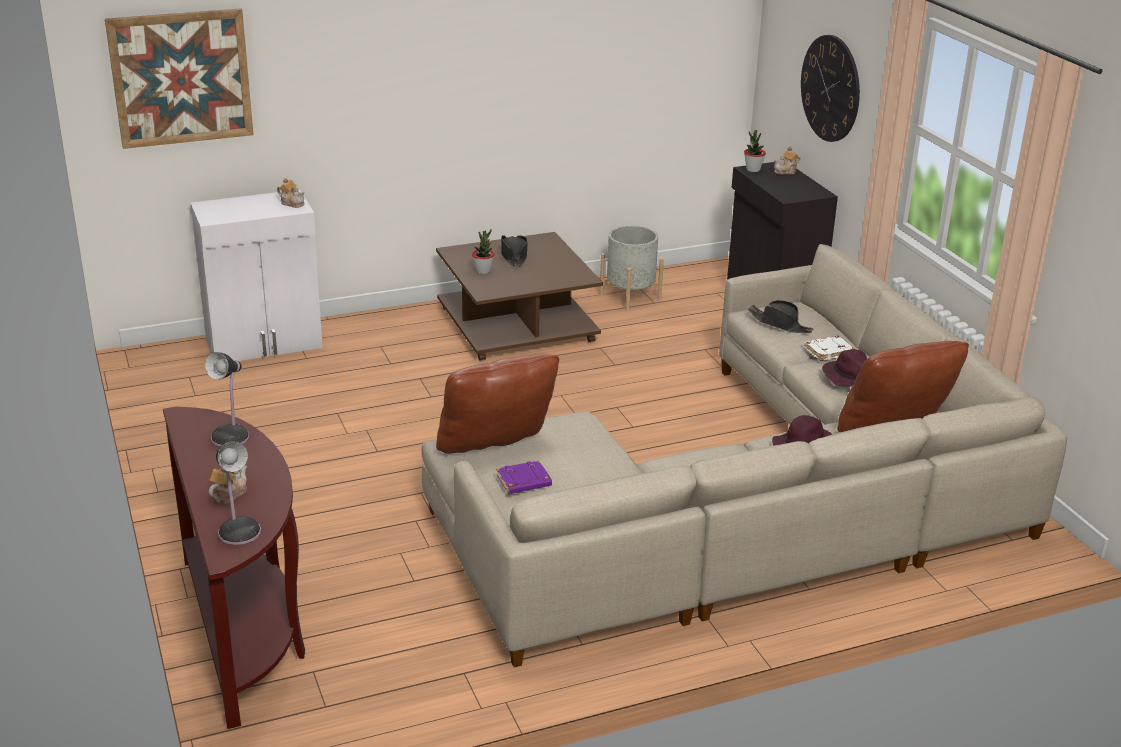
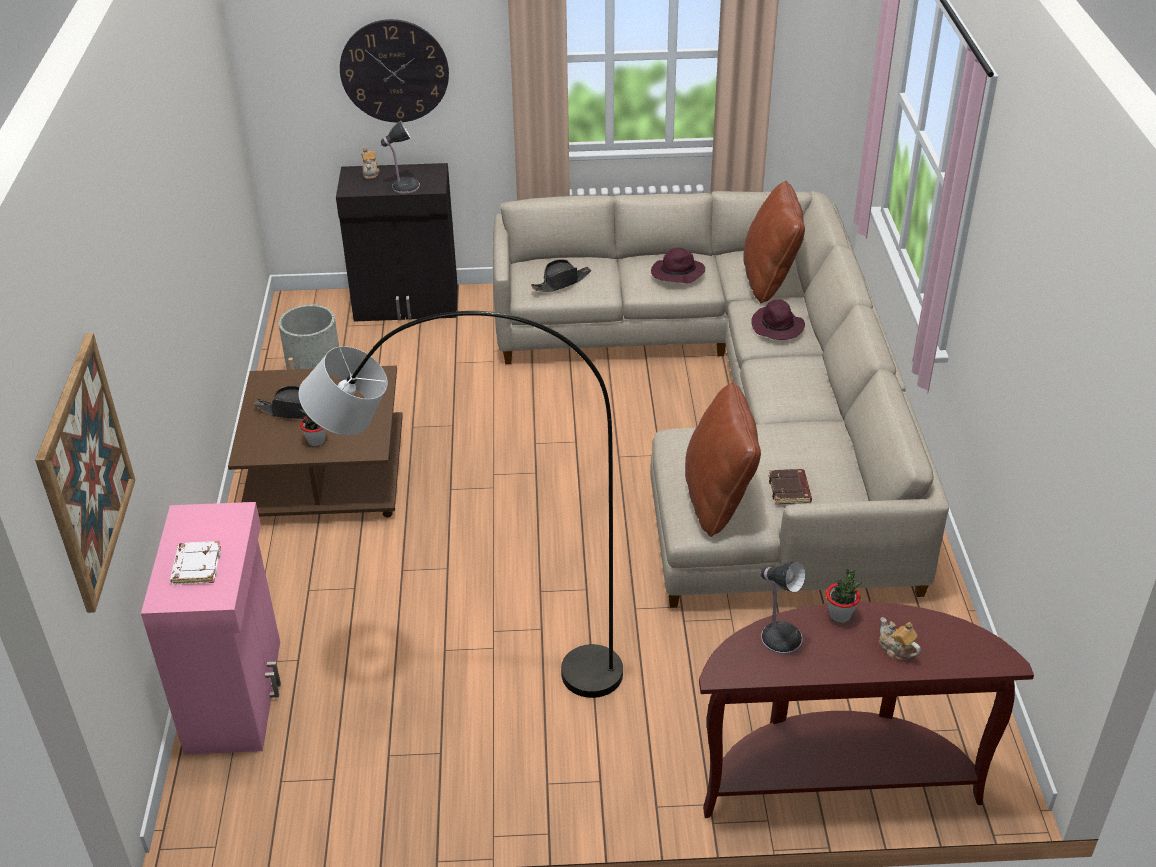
camera: 70 degrees left, 10 degrees up
(238, 530) = (962, 647): table lamp -> table lamp (403, 186)
(265, 344) = (236, 695): white cabinet -> pink cabinet
(292, 203) = (214, 516): teapot -> none
(323, 429) = (476, 666): none -> grey floor lamp
(523, 482) = (790, 490): purple book -> brown book
(753, 169) = (352, 188): potted plant -> potted plant (840, 615)
(828, 351) = (621, 272): white book -> white book (196, 566)

